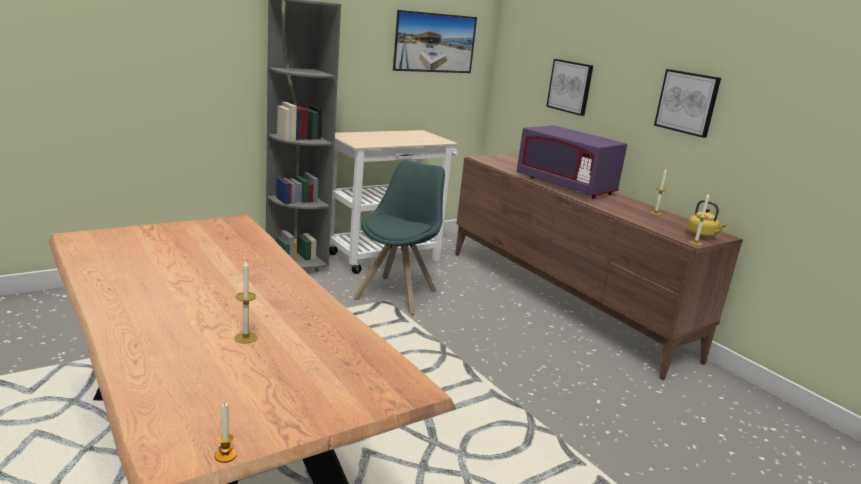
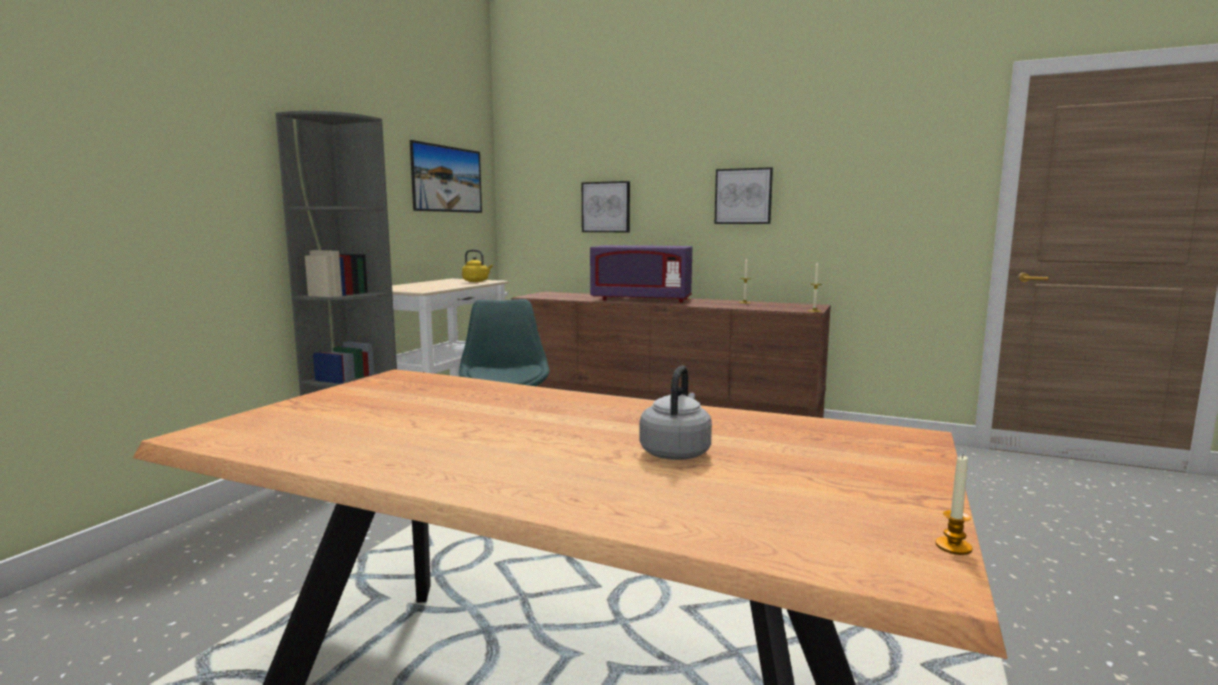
camera: 30 degrees left, 10 degrees down
(245, 337) = (676, 452): candle -> grey kettle
(702, 236) = (806, 307): yellow kettle -> yellow kettle (477, 281)

